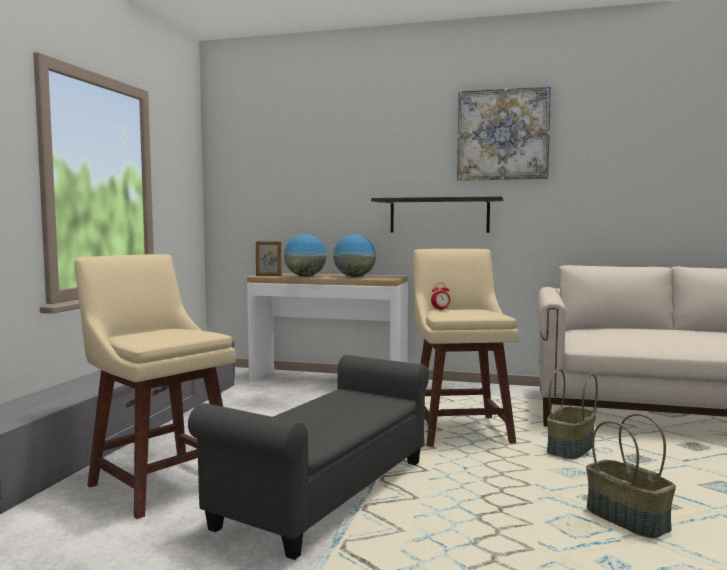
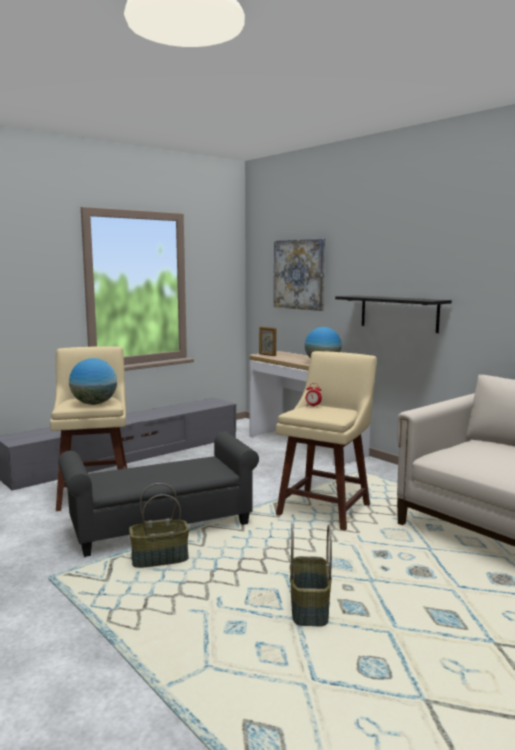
camera: 35 degrees right, 5 degrees up
(305, 276) = (288, 358): globe -> globe (94, 404)
(503, 134) = (454, 237): picture -> picture (299, 274)
(571, 450) = (381, 548): basket -> basket (159, 559)

